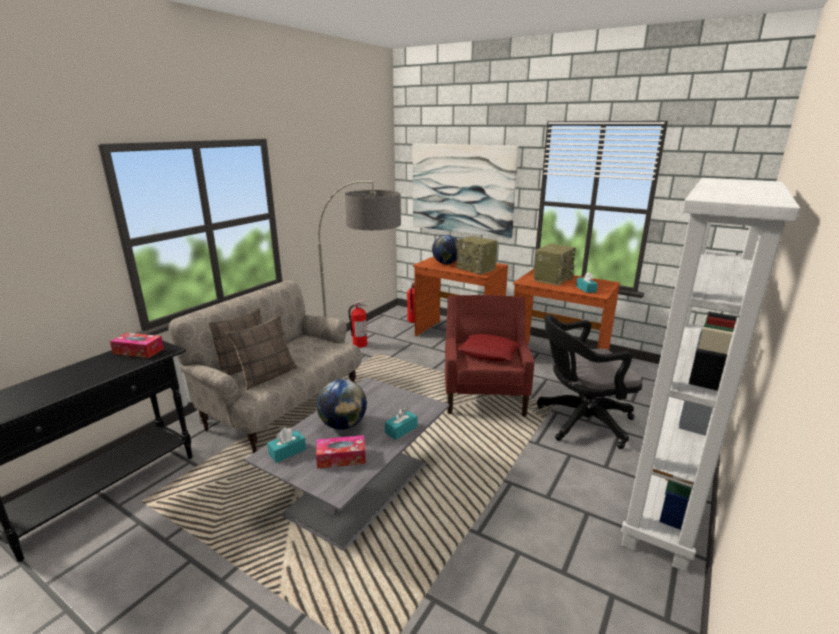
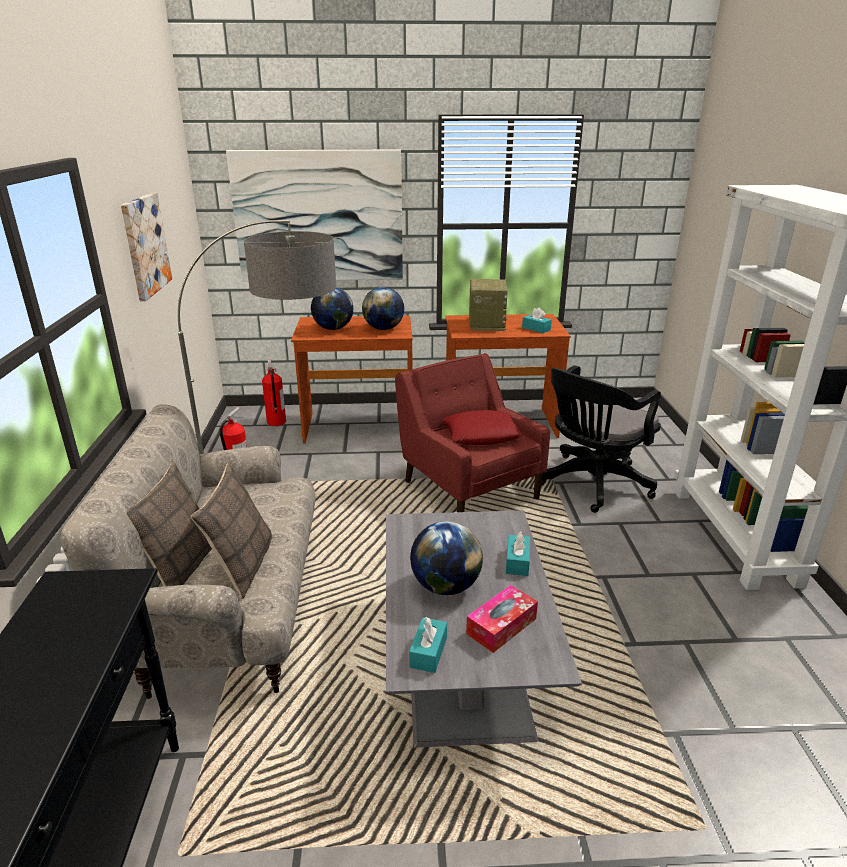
camera: 35 degrees left, 5 degrees up
(138, 351) = (73, 605): tissue box -> none
(325, 192) = (145, 245): none -> picture
(476, 269) = (383, 329): radio -> globe

